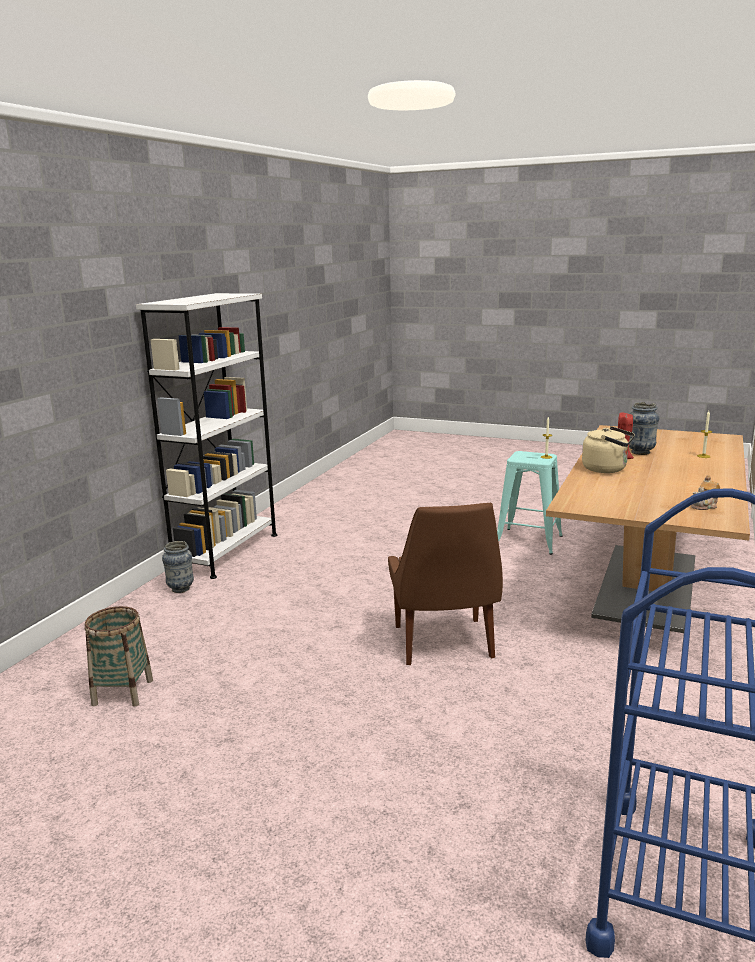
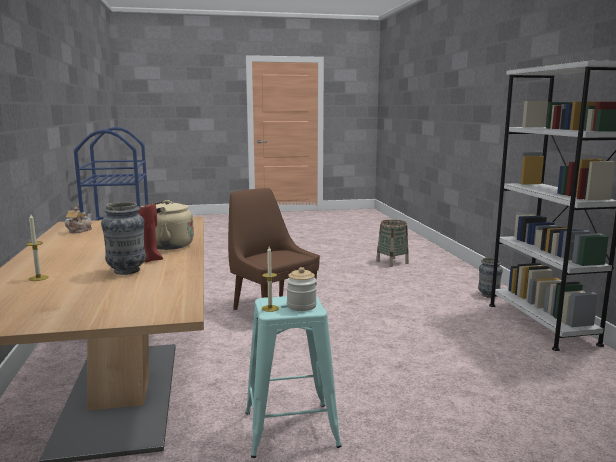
camera: 145 degrees right, 5 degrees down
(525, 455) = (301, 306): none -> jar

